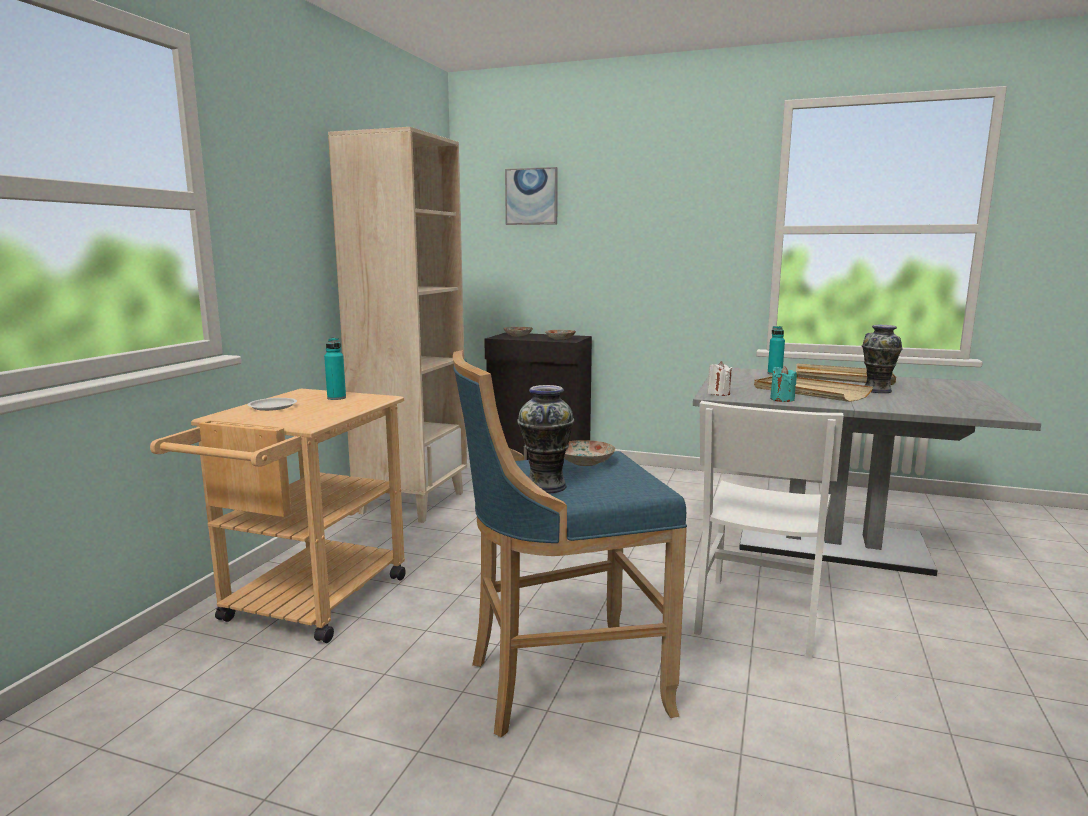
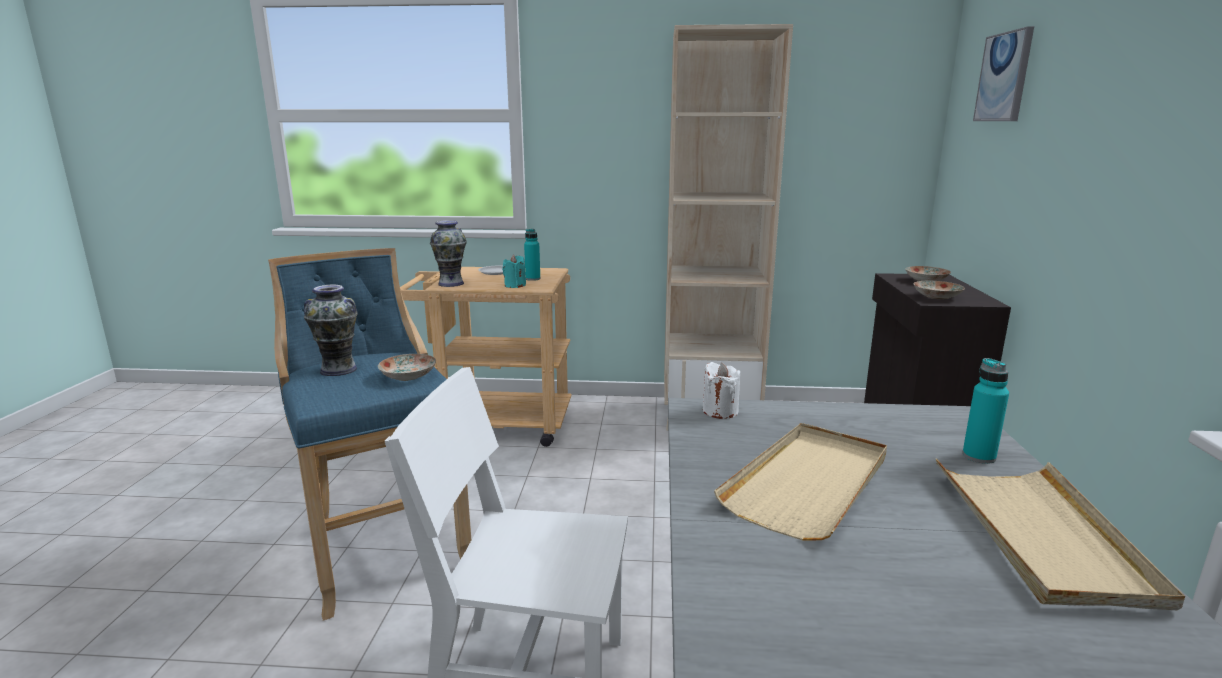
camera: 75 degrees right, 5 degrees up
(782, 399) = (713, 456): turquoise candle -> turquoise candle (515, 285)
(876, 390) = (918, 567): vase -> vase (451, 283)

